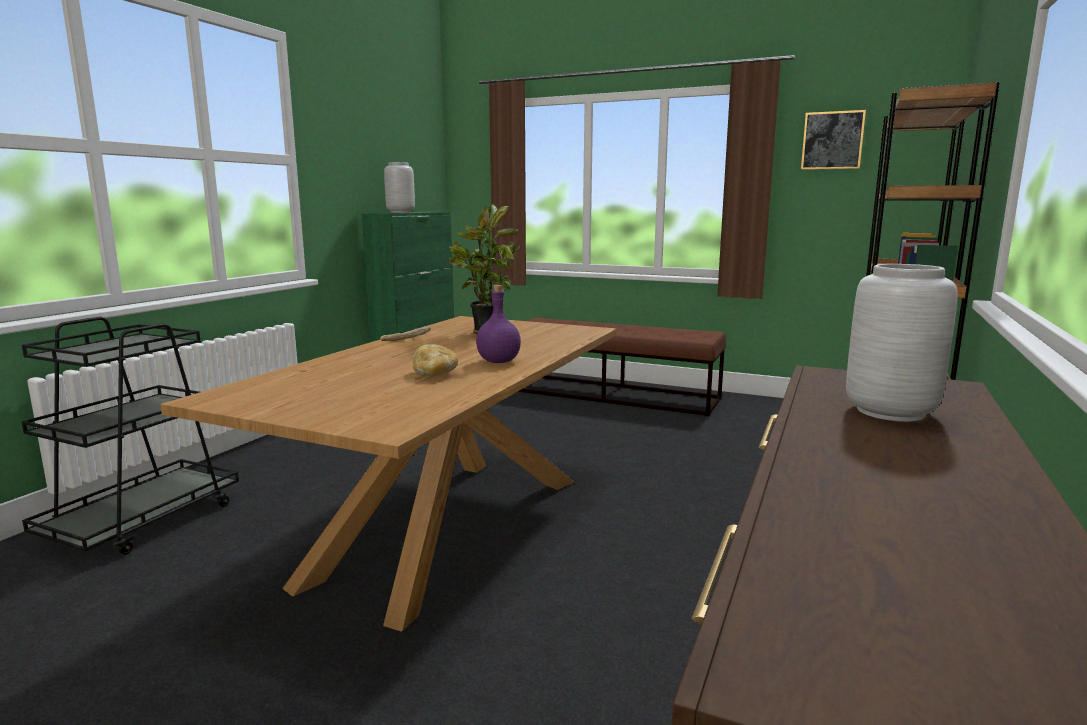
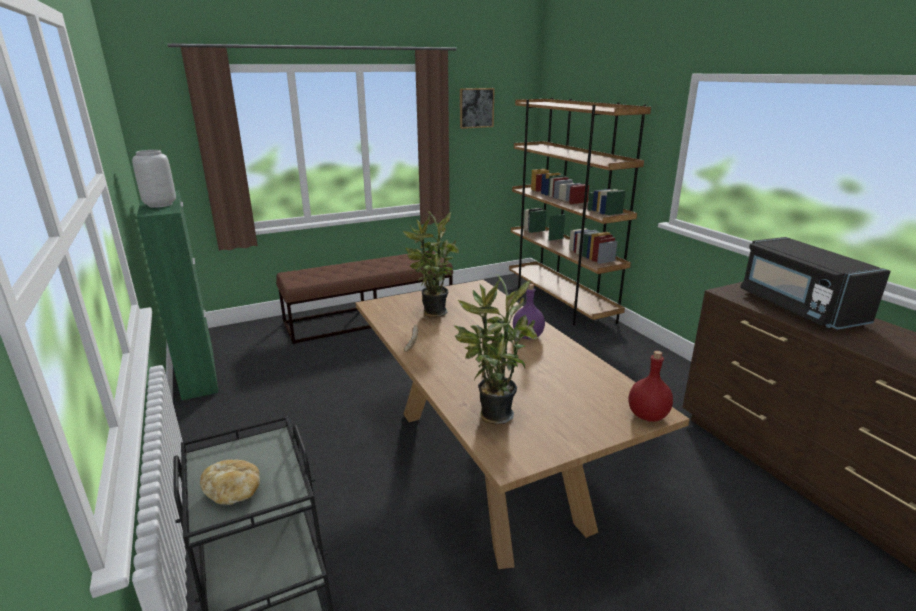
camera: 50 degrees left, 10 degrees up
(292, 380) = (492, 415): none -> potted plant
(373, 427) = (647, 416): none -> red bottle
(434, 374) = (536, 363): bread -> bread (234, 492)
(891, 412) = (798, 307): grey vase -> black microwave

